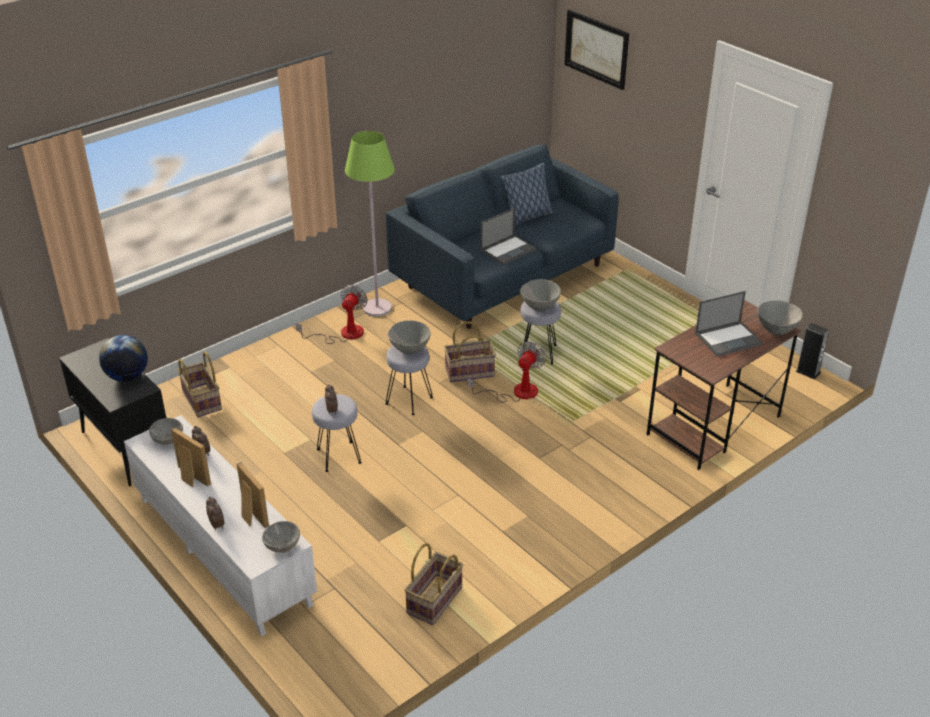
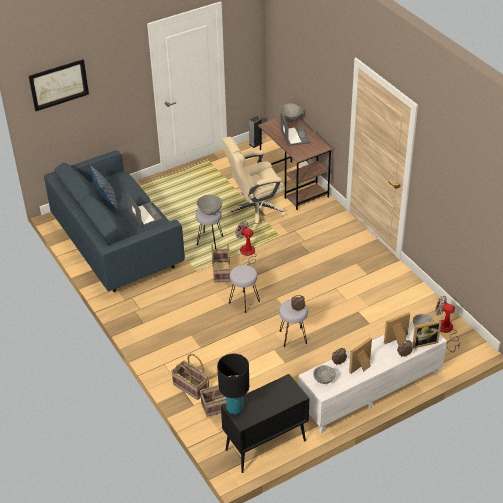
camera: 80 degrees left, 5 degrees up
(100, 349) = (234, 408): none -> black table lamp
(127, 376) = (271, 391): globe -> none
(246, 549) = (423, 342): none -> picture frame
(343, 334) = (161, 329): fan -> fan (446, 331)
(377, 308) = (134, 310): green floor lamp -> none
(409, 349) = (241, 271): grey bowl -> none
(435, 601) = (416, 304): basket -> basket (191, 386)
(629, 389) = (255, 209): none -> beige office chair

